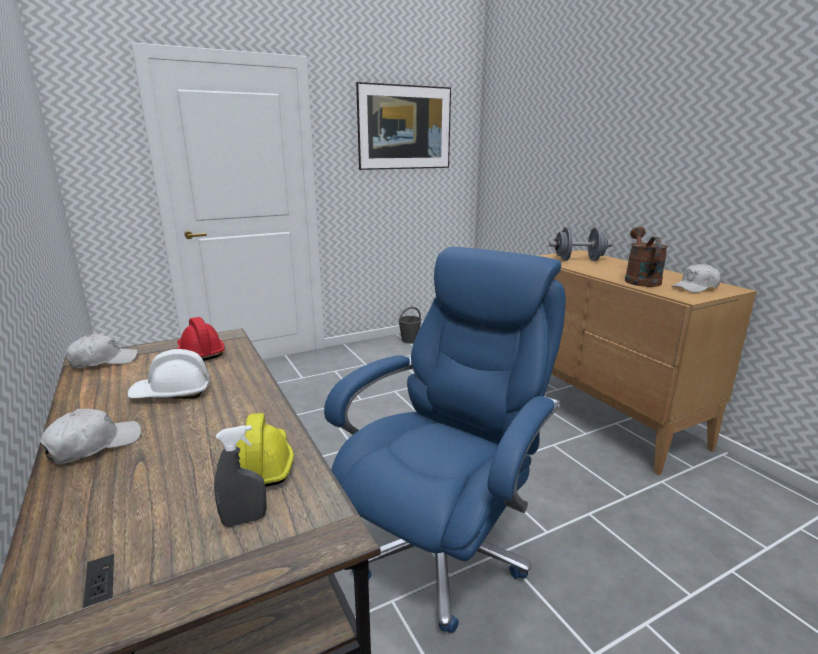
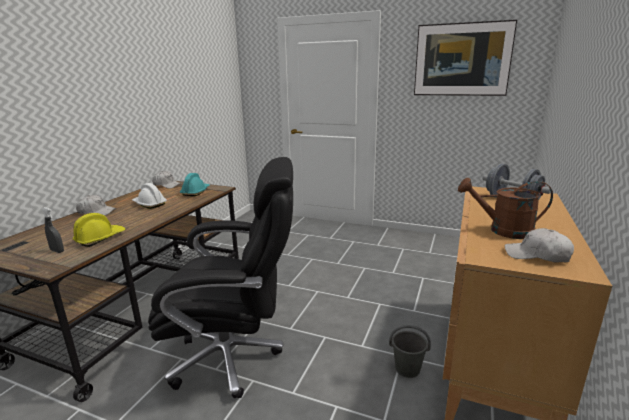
camera: 50 degrees right, 0 degrees up
(200, 352) = (195, 192): red hard hat -> turquoise hard hat
(409, 340) = (436, 241): grey bucket -> grey bucket (407, 368)
(444, 550) = (234, 358): blue office chair -> black office chair
(640, 280) = (503, 231): brown watering can -> brown watering can turned 135 degrees counterclockwise

